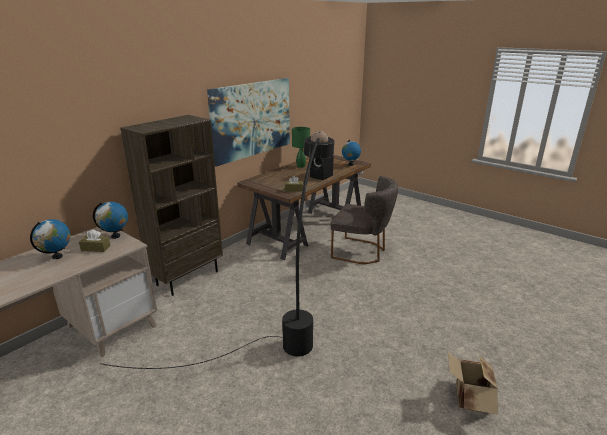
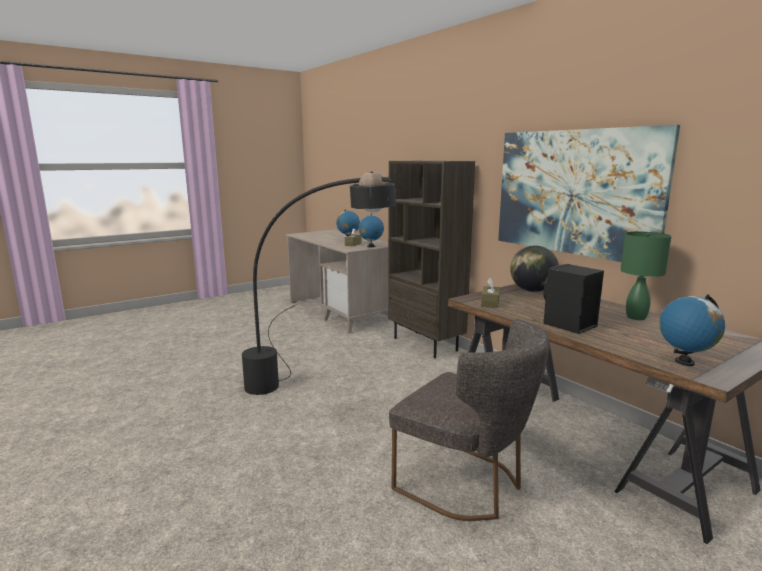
camera: 105 degrees right, 10 degrees down
(262, 181) = (532, 291): none -> globe
(362, 252) = (467, 485): grey chair -> grey chair turned 90 degrees counterclockwise
(469, 399) = (57, 476): cardboard box -> none

